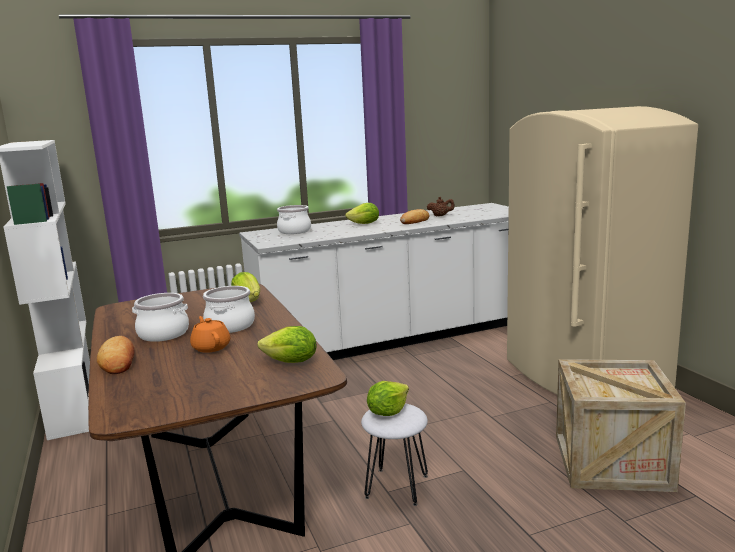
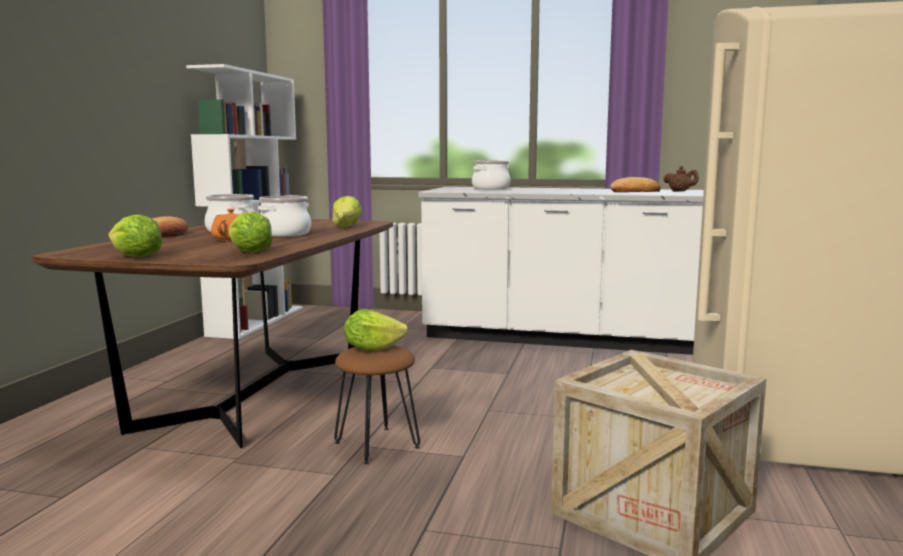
camera: 35 degrees right, 5 degrees down
(364, 224) = (574, 190): lettuce -> lettuce (136, 257)
(397, 486) = (377, 445): white stool -> brown stool

